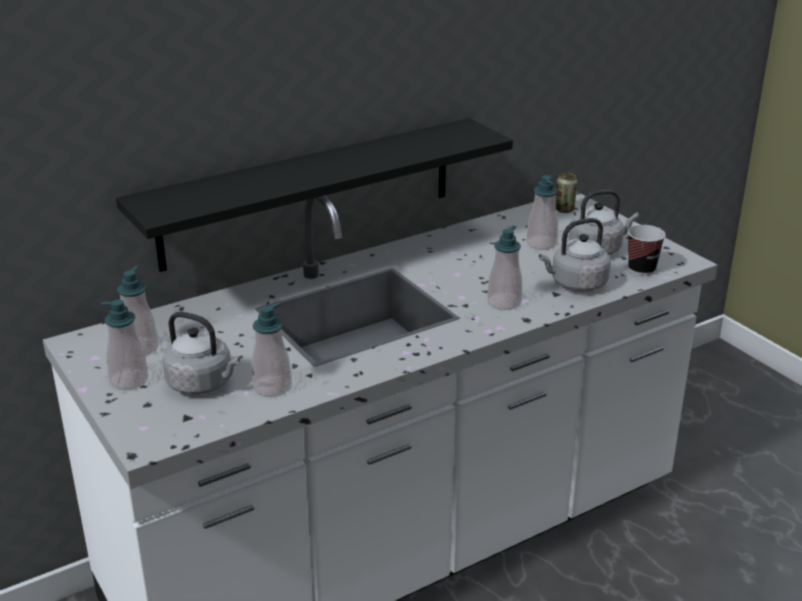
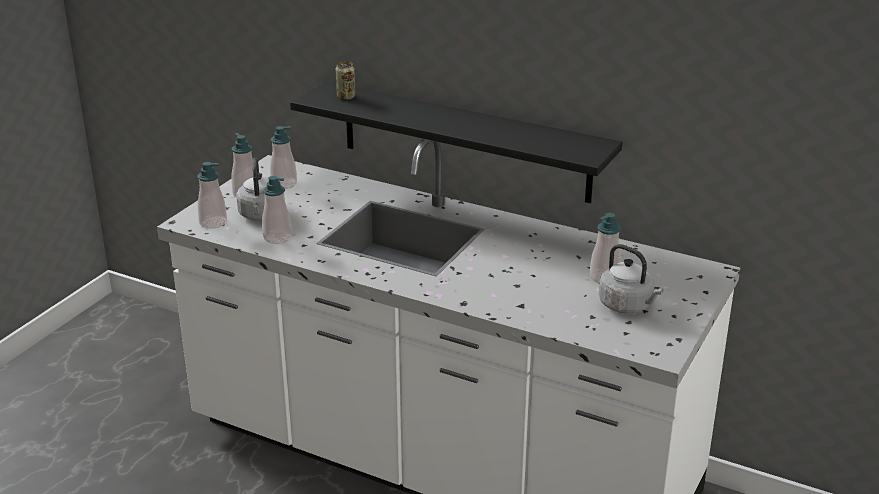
camera: 60 degrees right, 0 degrees up
(504, 302) = (480, 287): soap dispenser -> soap dispenser (213, 222)
(564, 210) = (688, 272): can -> can (346, 97)
(576, 284) = (548, 310): grey kettle -> none
(641, 269) = (616, 335): cup -> none

